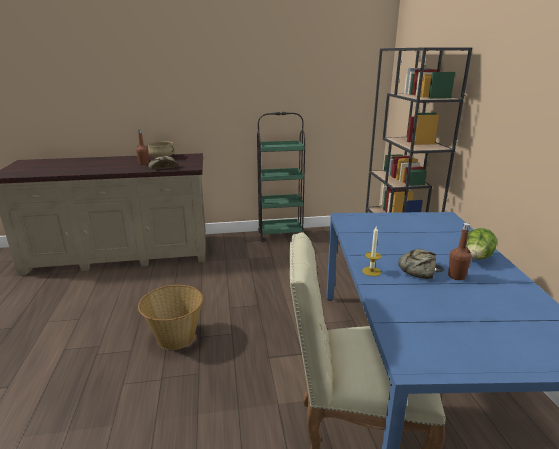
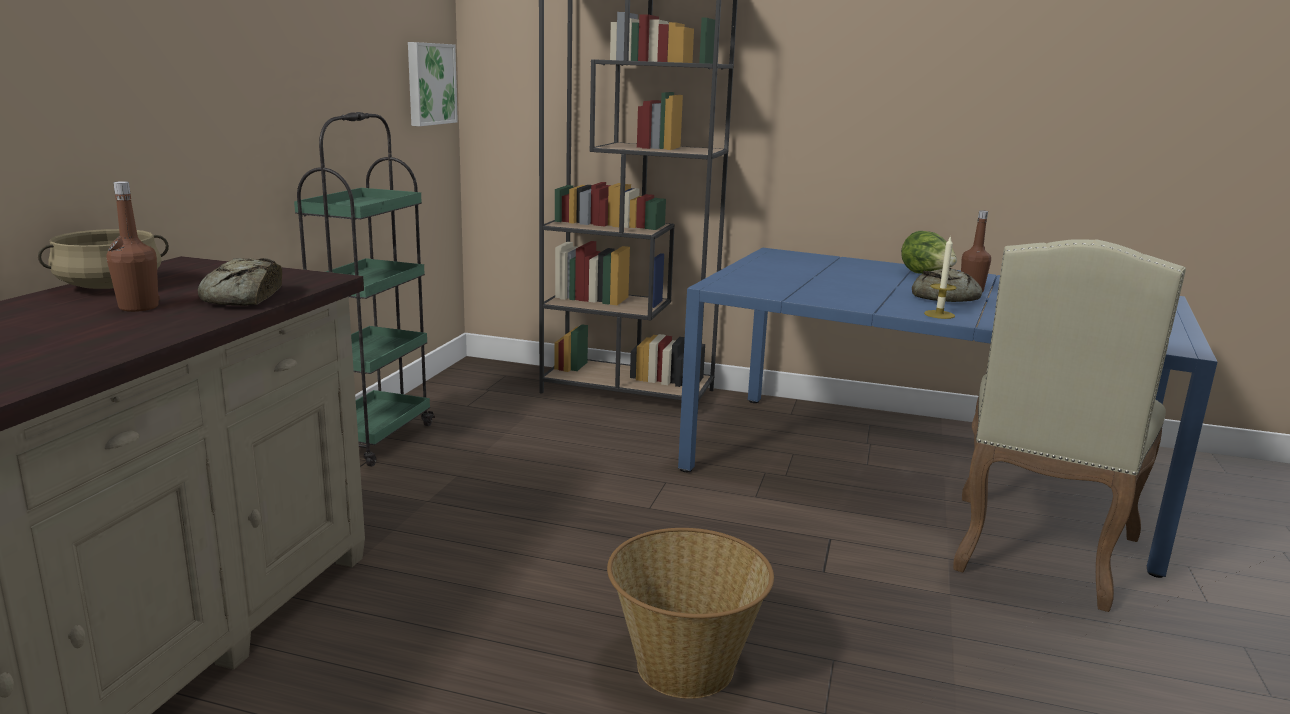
camera: 65 degrees left, 5 degrees down
(362, 99) = (429, 84): none -> picture

